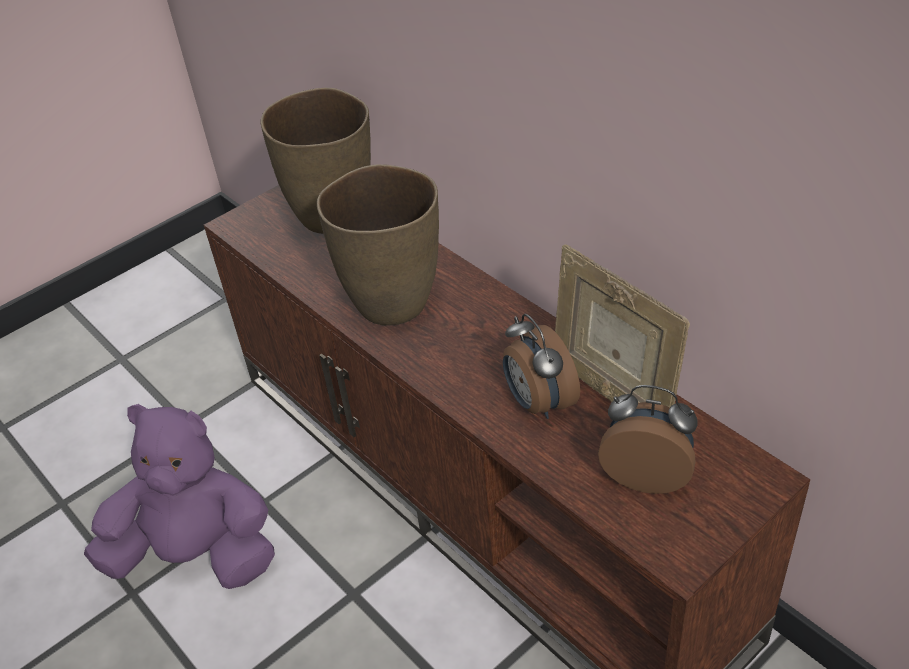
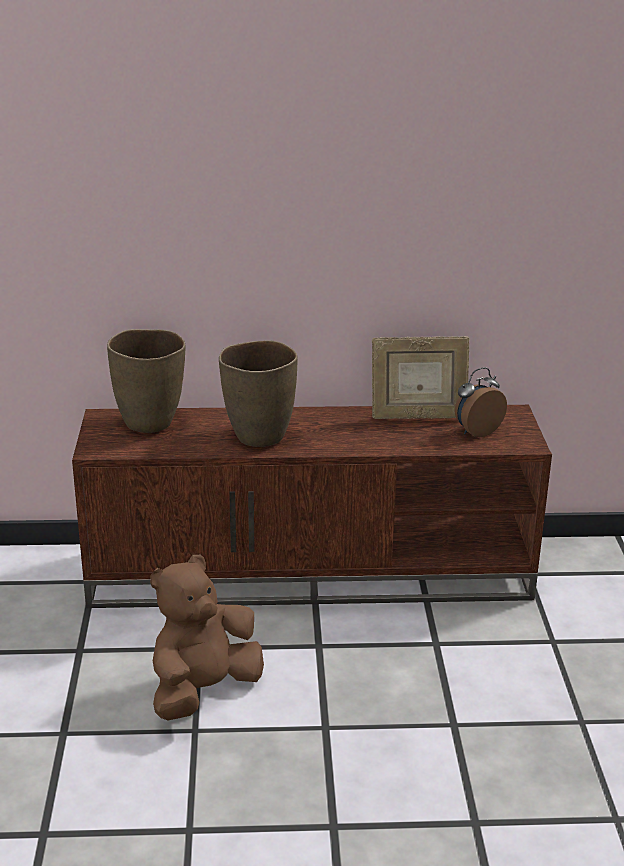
camera: 55 degrees left, 15 degrees down
(197, 555) = (203, 690): purple plush toy -> brown plush toy
(538, 403) = (395, 434): alarm clock -> none

